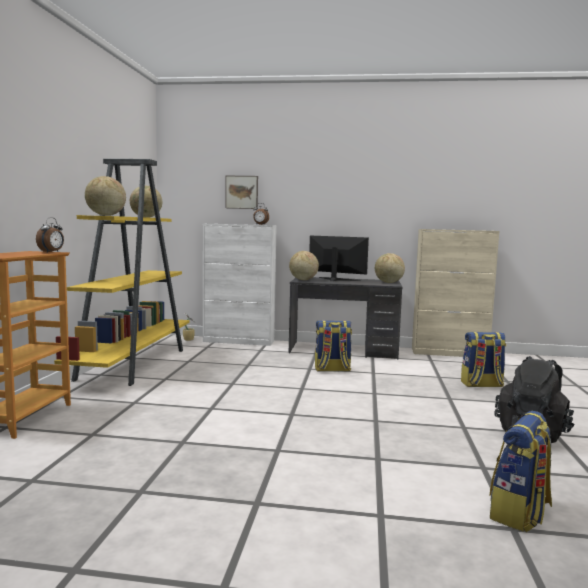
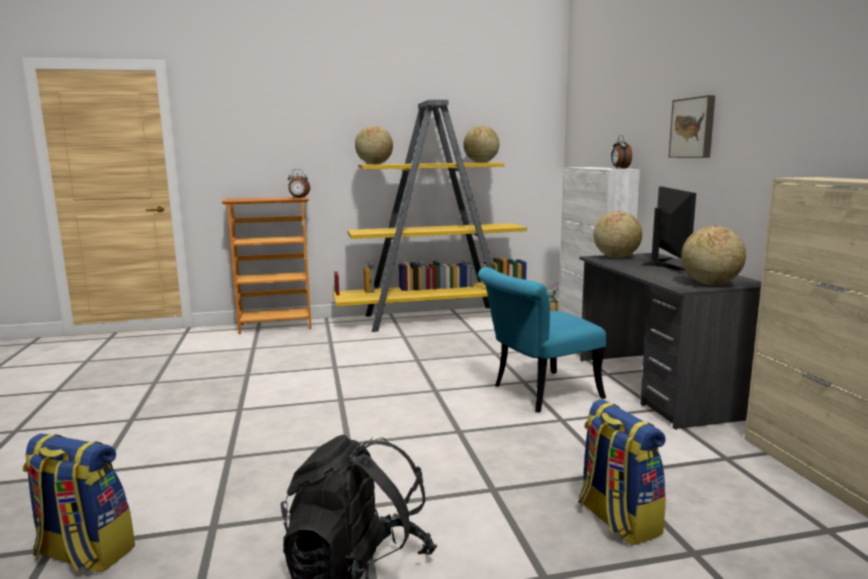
camera: 70 degrees right, 5 degrees up
(242, 192) = (618, 120): picture -> picture (693, 128)
(332, 370) = (537, 394): backpack -> turquoise chair

